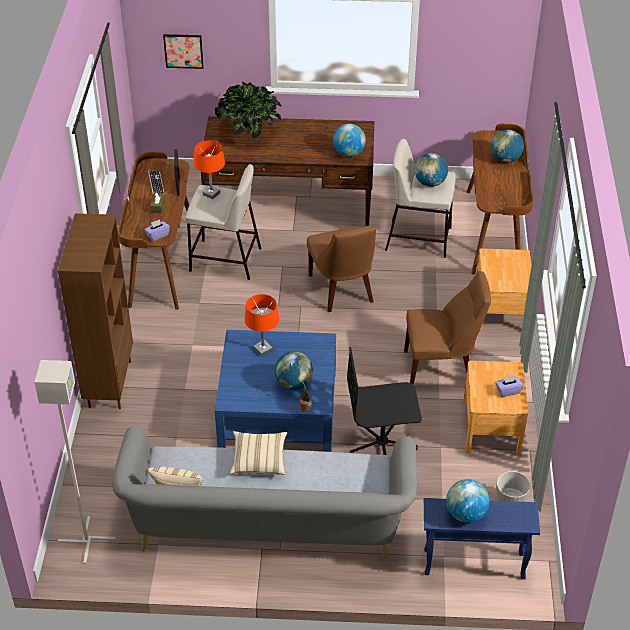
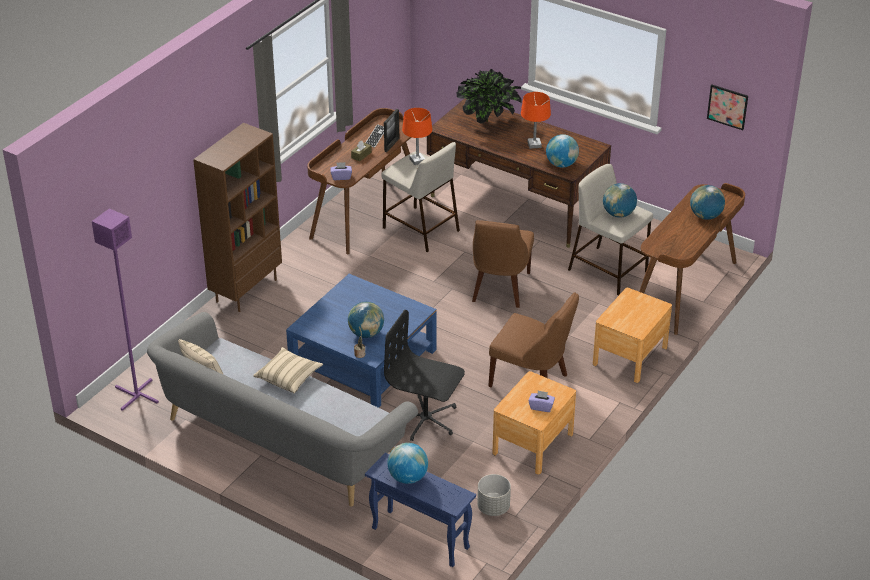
camera: 30 degrees right, 5 degrees down
(87, 541) = (136, 395): grey floor lamp -> purple floor lamp
(183, 51) = (457, 27): picture -> picture (727, 107)
(263, 350) = (364, 299): orange table lamp -> orange table lamp (534, 145)

